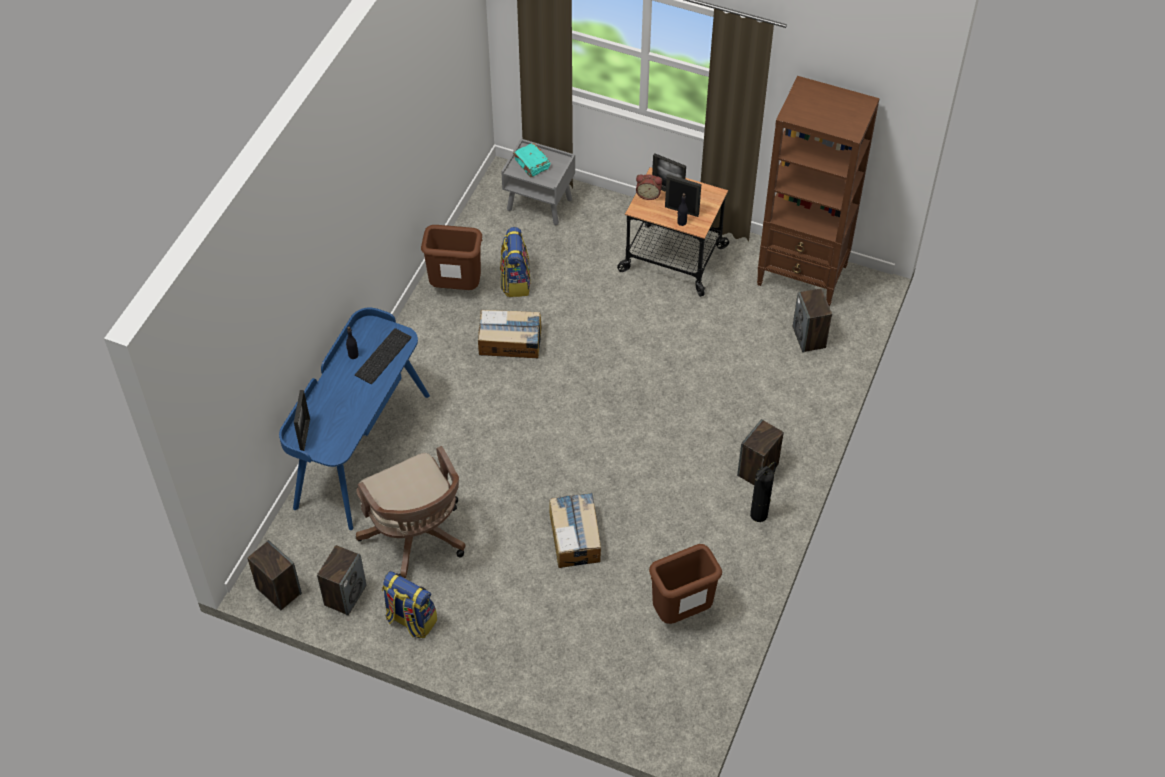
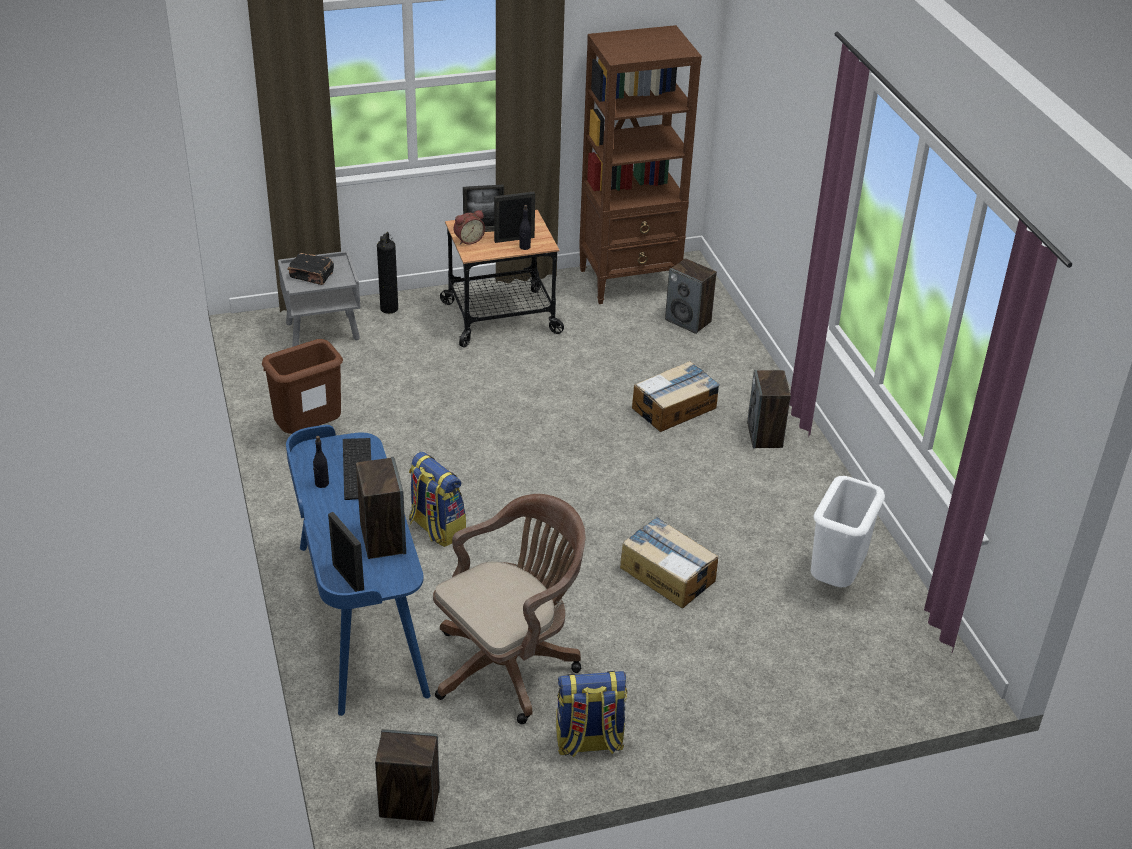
camera: 40 degrees left, 15 degrees down
(345, 595) = (491, 762): speaker -> speaker (382, 539)
(416, 538) = (510, 664): brown office chair -> brown office chair turned 60 degrees counterclockwise
(510, 341) = (417, 449): cardboard box -> cardboard box (675, 408)
(515, 281) = (366, 400): backpack -> backpack (436, 528)
(532, 165) = (312, 275): turquoise book -> black book
(681, 612) = (836, 579): brown trash can -> white trash can
(759, 514) = (806, 467): fire extinguisher -> fire extinguisher (389, 308)

